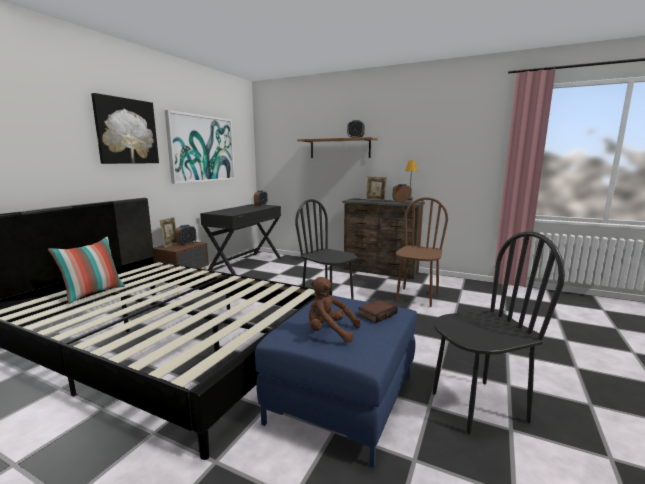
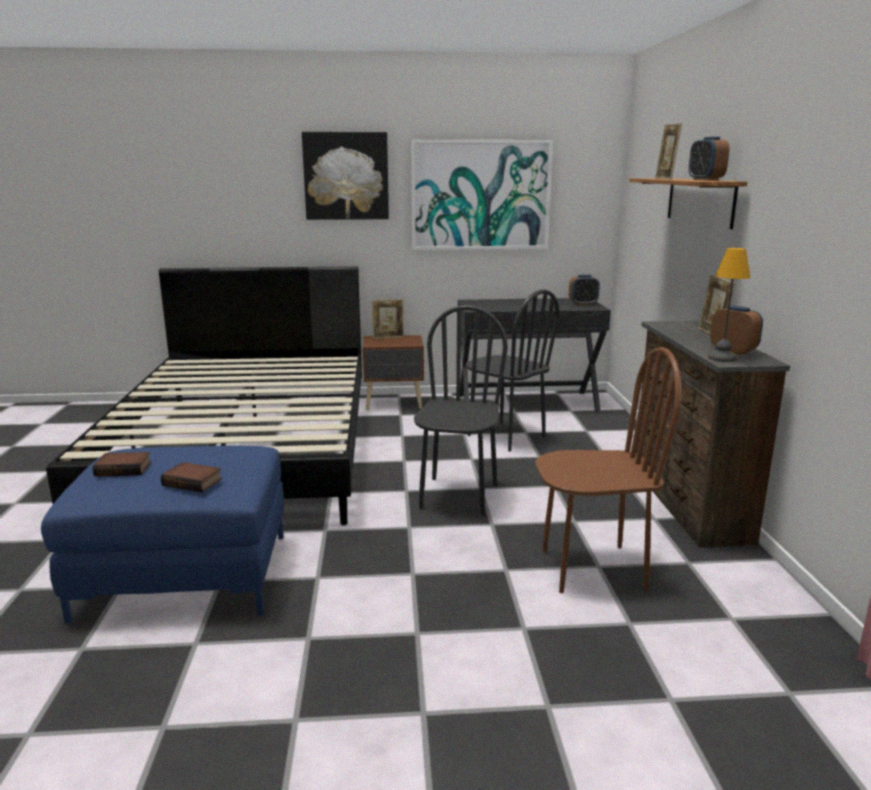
camera: 60 degrees right, 5 degrees up
(93, 293) = (236, 369): pillow -> none
(186, 244) = (402, 341): alarm clock -> none
(329, 332) = (124, 468): brown plush toy -> book
(330, 138) = (665, 179): none -> picture frame
(478, 406) = (212, 689): black chair -> black chair (505, 436)

